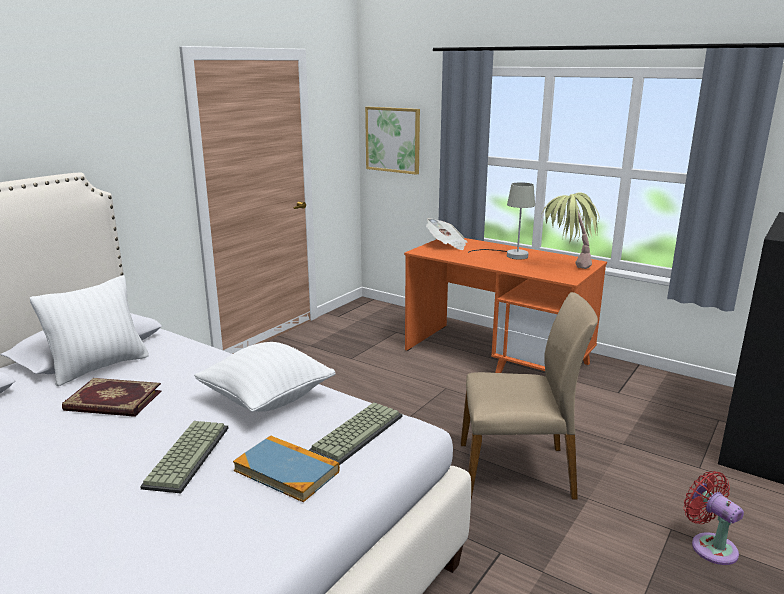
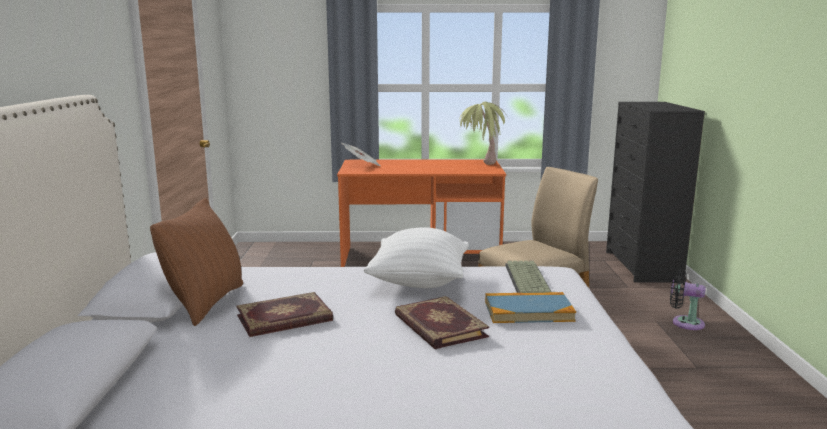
camera: 35 degrees left, 5 degrees down
(99, 367) = (206, 303): white pillow -> brown pillow
(186, 455) = (438, 326): keyboard -> book
(393, 139) = (268, 76): picture -> none
(510, 255) = (424, 164): grey table lamp -> none
(710, 546) = (684, 322): red fan -> black fan

